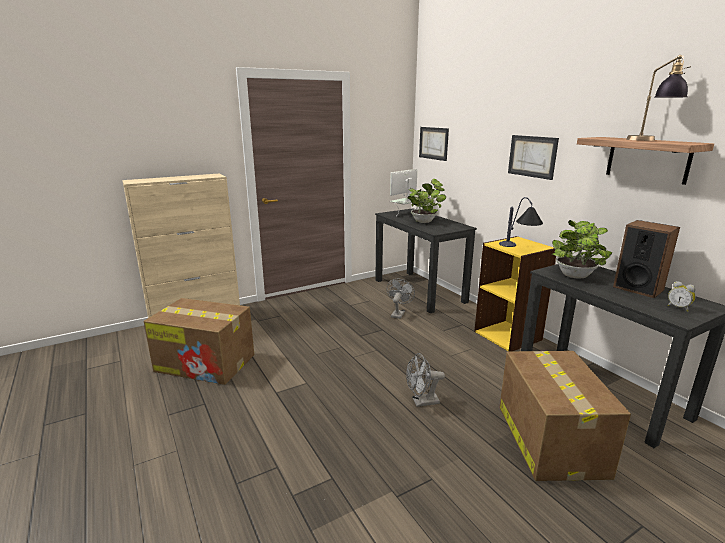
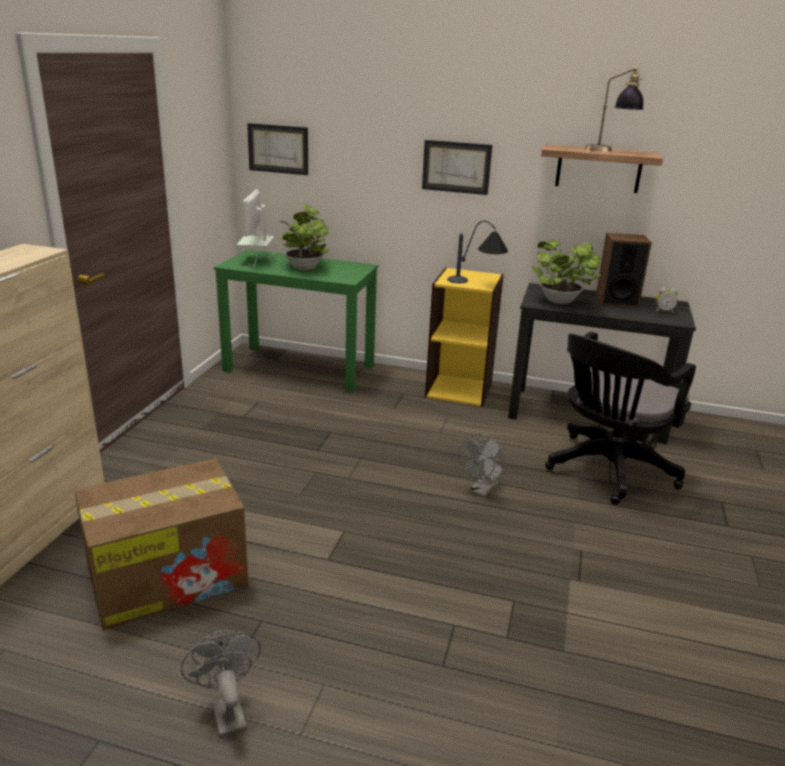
camera: 45 degrees left, 5 degrees up
(398, 313) = (318, 405): grey fan -> grey fan (226, 711)
(419, 291) = (300, 368): black desk -> green desk
(549, 438) = (607, 471): cardboard box -> black office chair

